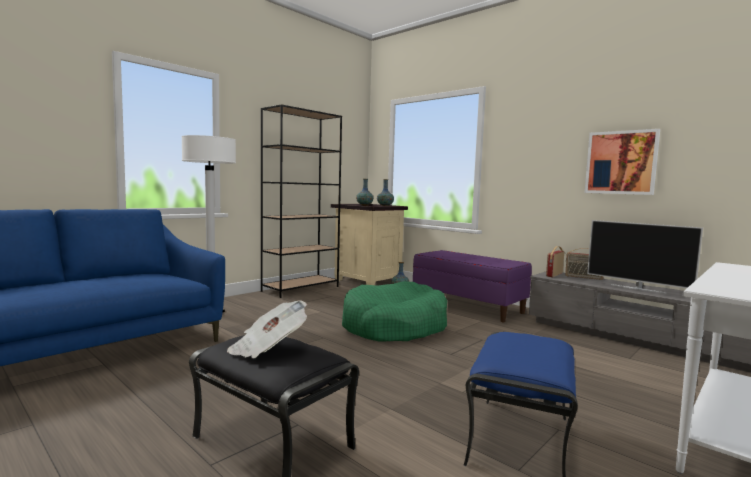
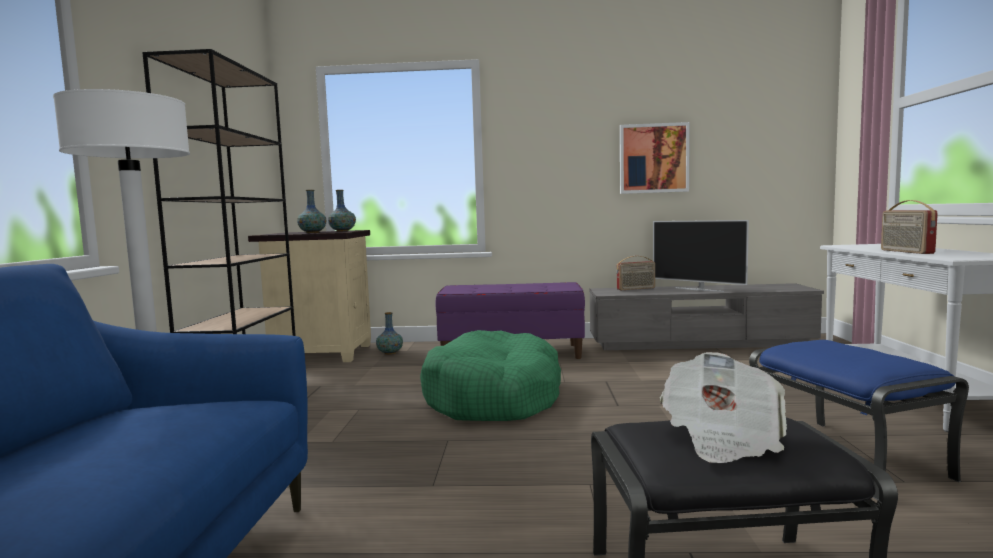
camera: 40 degrees left, 0 degrees up
(554, 274) = (608, 291): radio -> radio (905, 252)
(637, 288) = (699, 289): television -> television turned 45 degrees clockwise

